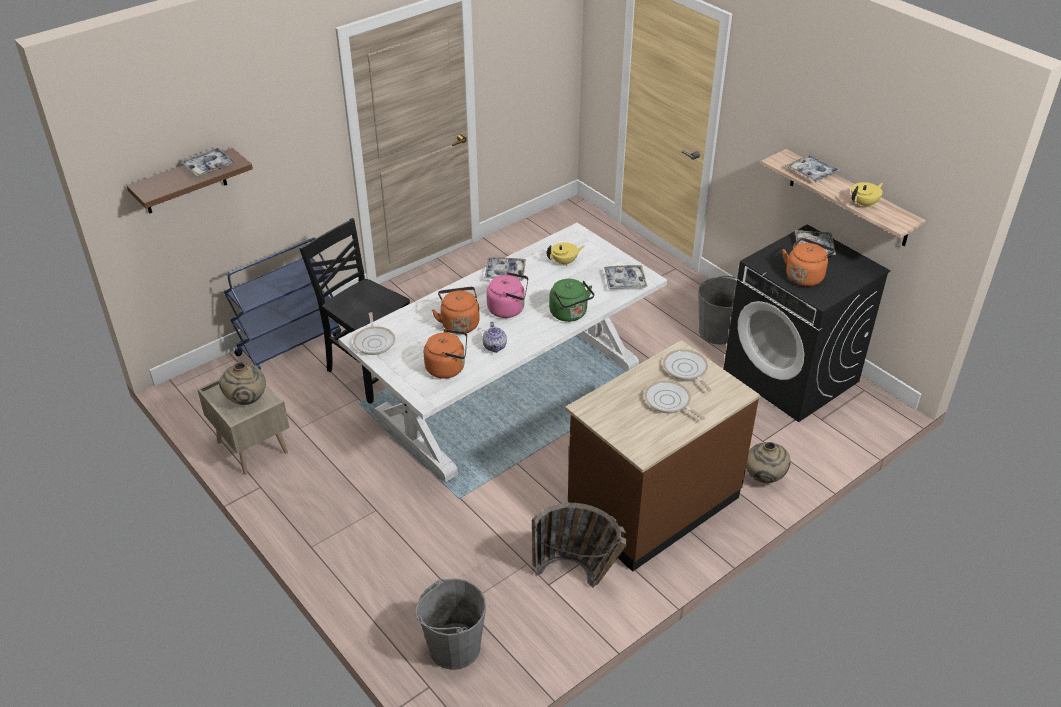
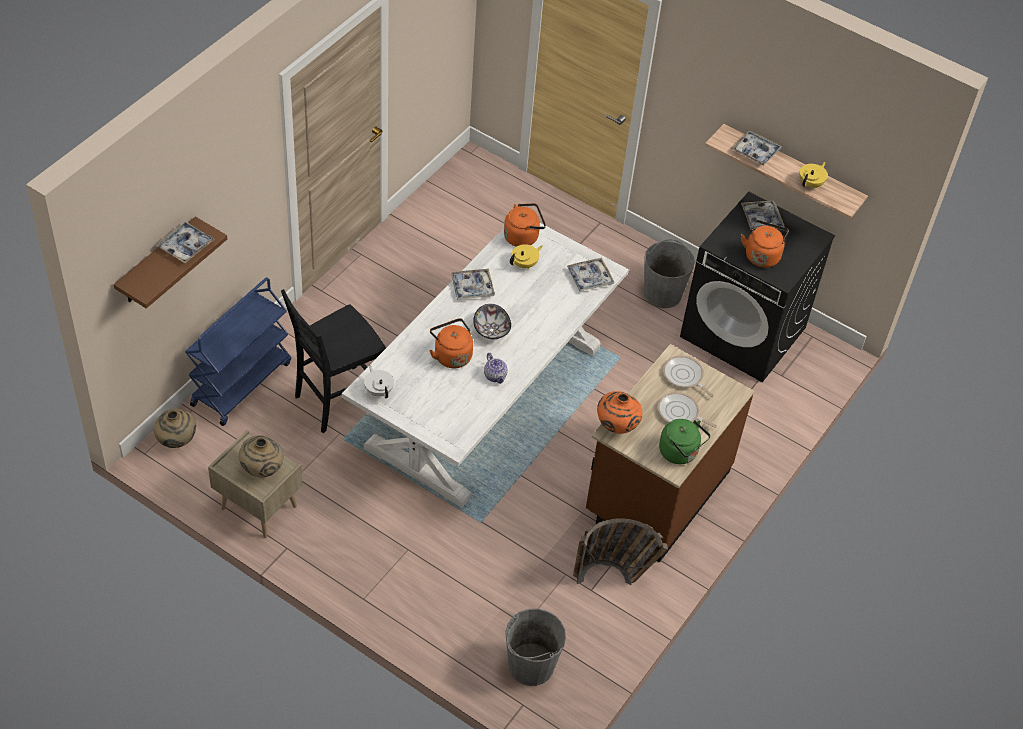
camera: 20 degrees left, 10 degrees up
(369, 371) = (337, 400): black chair -> black chair turned 60 degrees counterclockwise
(374, 341) = (379, 390): frying pan -> white teapot
(448, 368) = (461, 407): orange kettle -> orange kettle (523, 236)
(508, 309) = (492, 330): pink kettle -> bowl
(570, 314) = (552, 326): green kettle -> green kettle (680, 453)
(595, 403) = (616, 427): none -> orange vase
(763, 479) = (746, 448): beige vase -> beige vase (177, 442)

